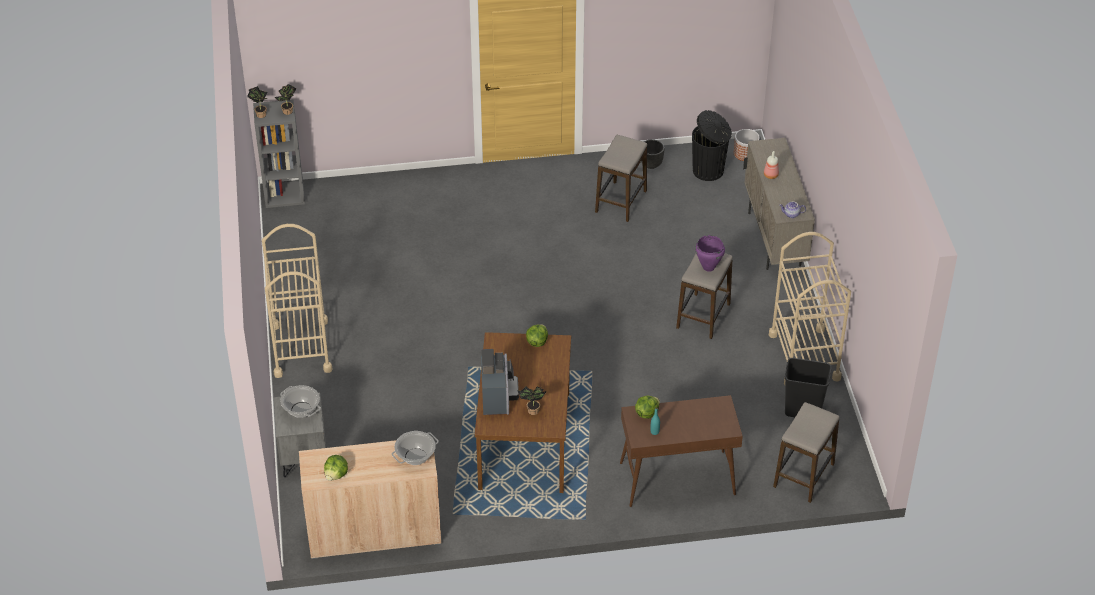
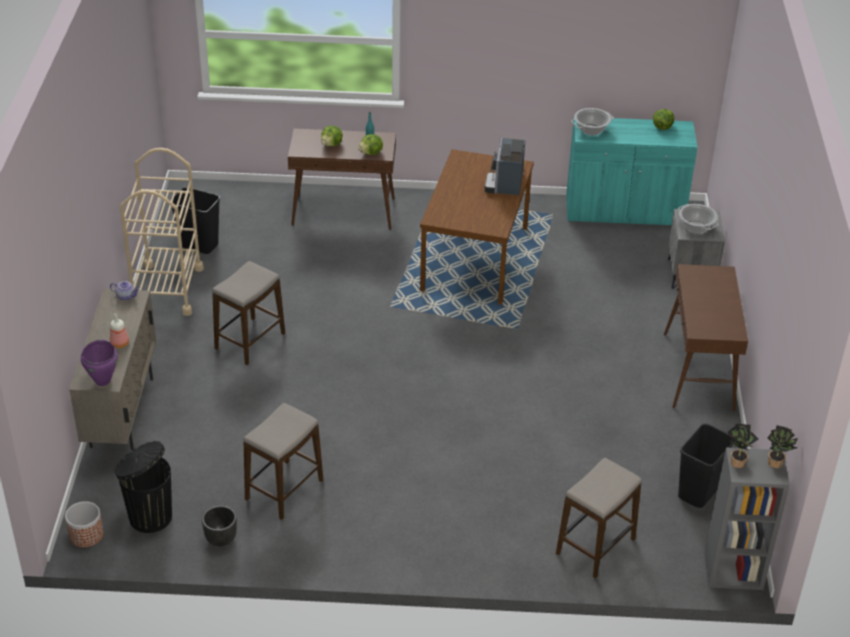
camera: 170 degrees left, 5 degrees down
(301, 348) = (699, 372): beige cart -> brown console table
(306, 244) = (698, 493): none -> black trash can
(374, 532) = (624, 212): beige cabinet -> turquoise cabinet
(531, 411) = (476, 170): potted plant -> none
(537, 342) = (456, 222): lettuce -> lettuce (331, 145)
(708, 267) = (245, 279): purple cooking pot -> purple cooking pot (103, 381)
(803, 475) = (229, 199): stool -> stool (596, 547)

